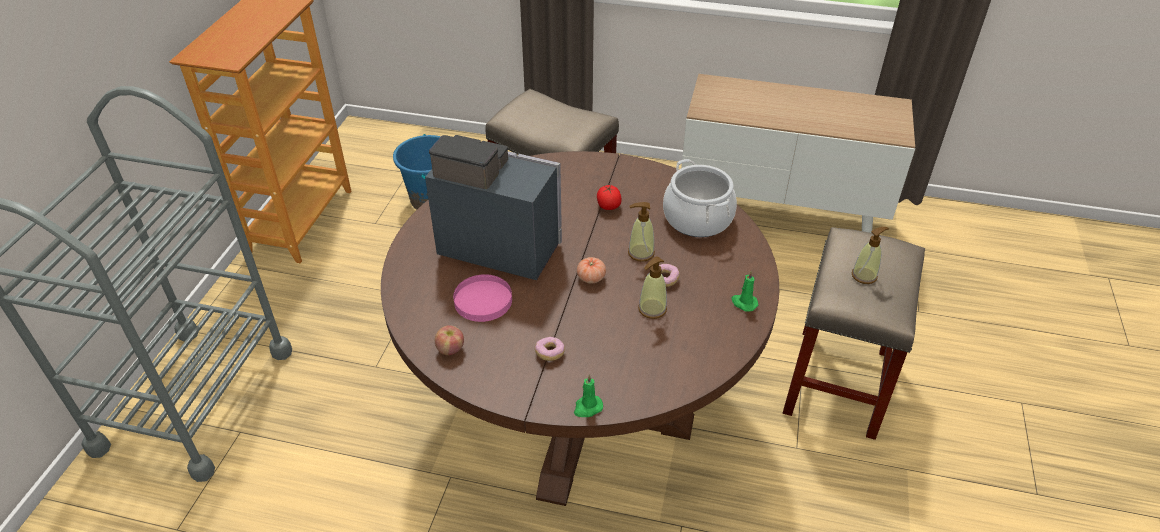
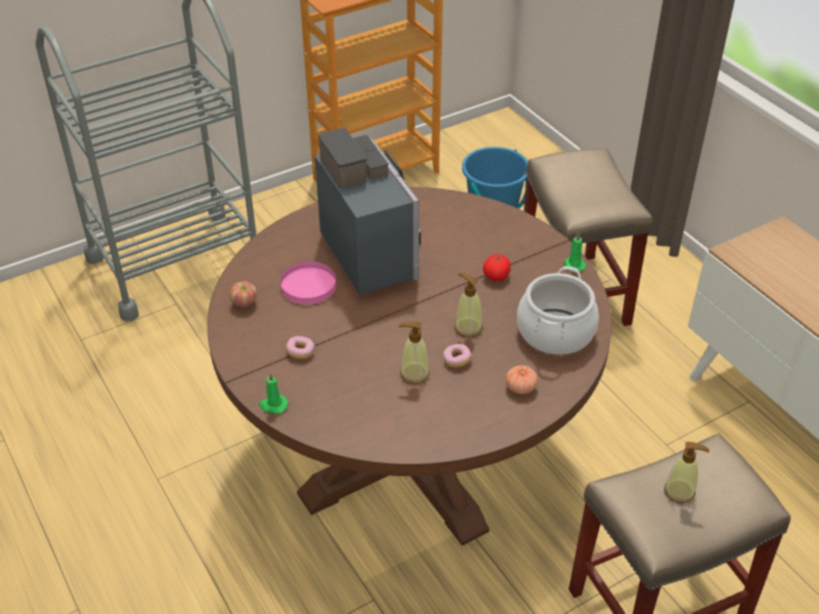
camera: 45 degrees right, 0 degrees up
(591, 278) = (403, 320): tomato -> tomato (520, 387)
(743, 303) = (492, 420): green candle -> green candle (574, 264)

